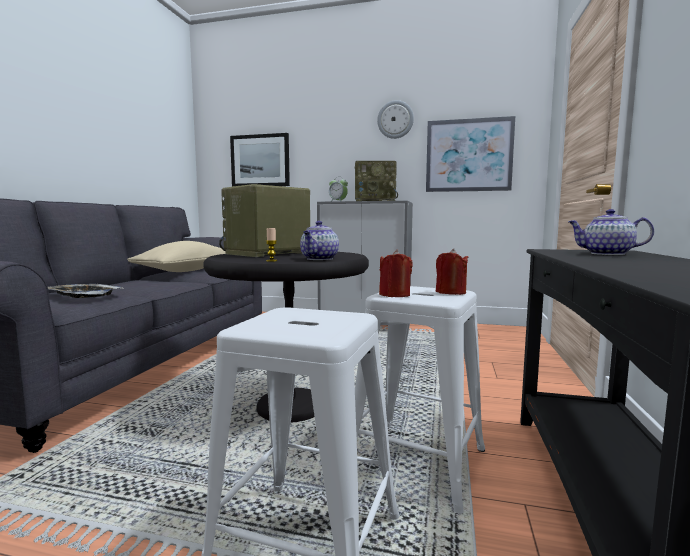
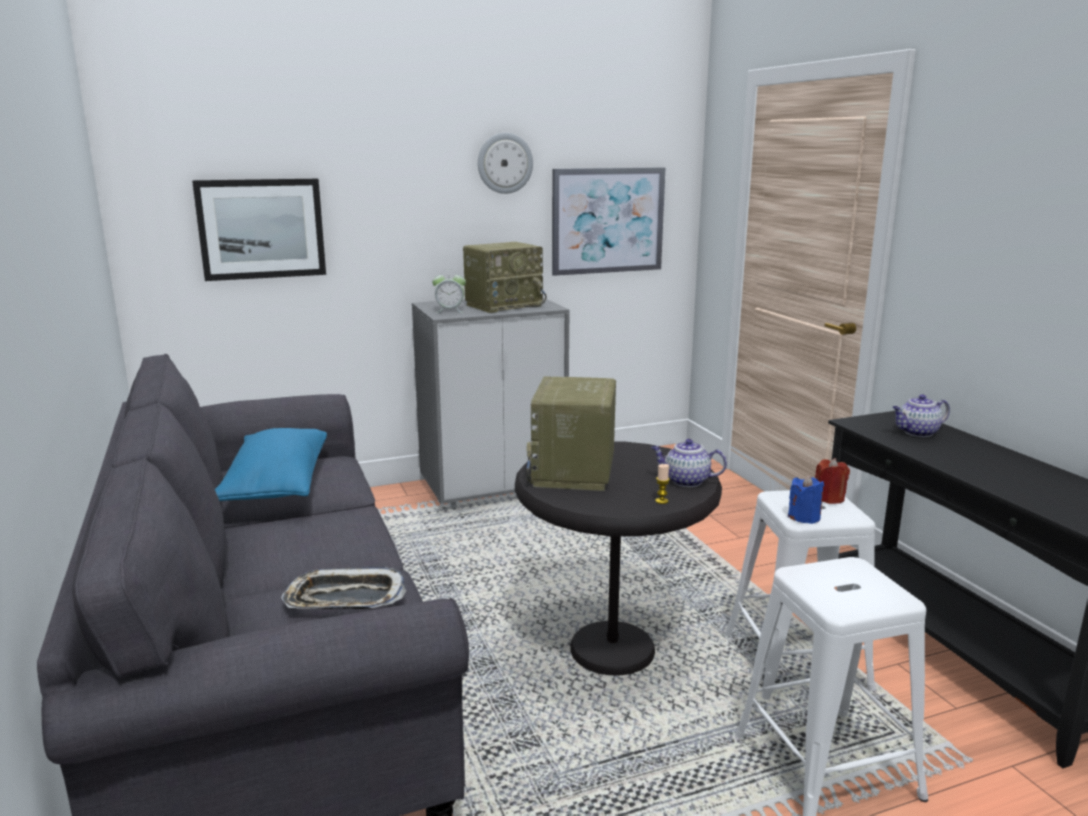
camera: 35 degrees left, 10 degrees up
(185, 271) = (276, 485): beige pillow -> blue pillow
(319, 259) = (685, 481): teapot -> teapot turned 120 degrees clockwise
(394, 295) = (804, 517): red candle -> blue candle

